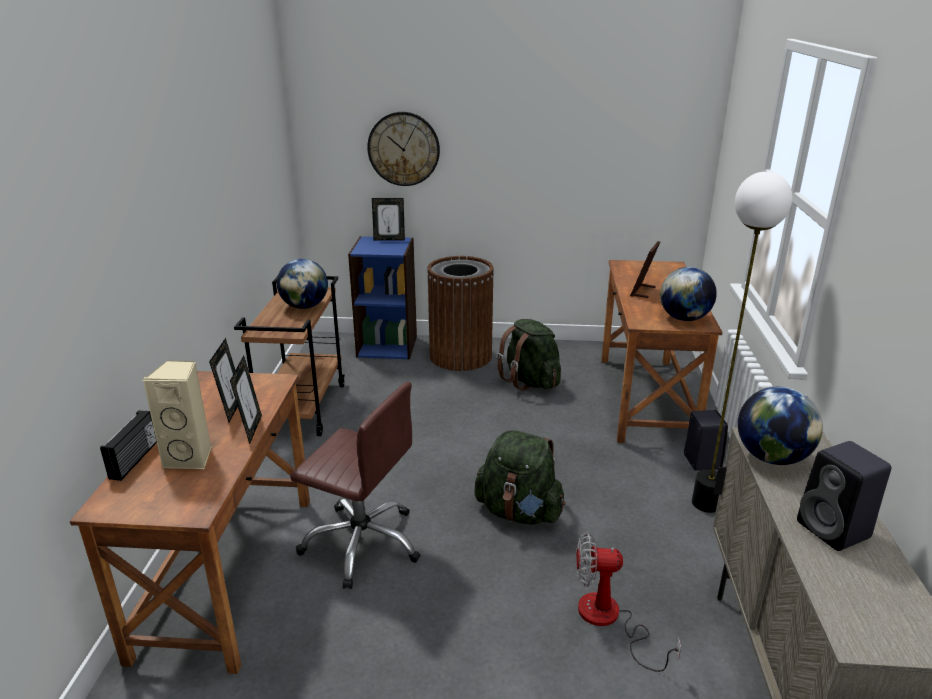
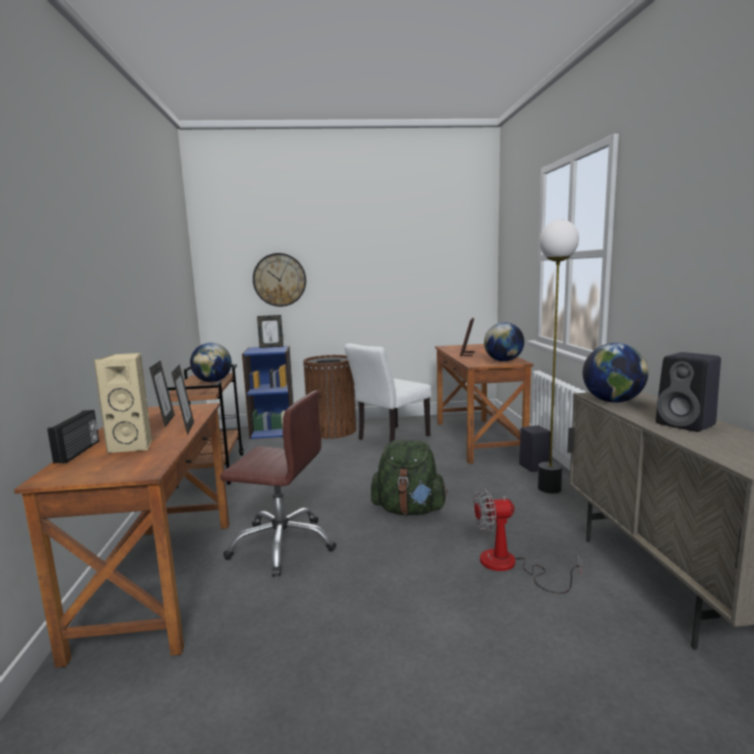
camera: 10 degrees left, 15 degrees down
(530, 381) = (389, 439): green backpack -> white chair

